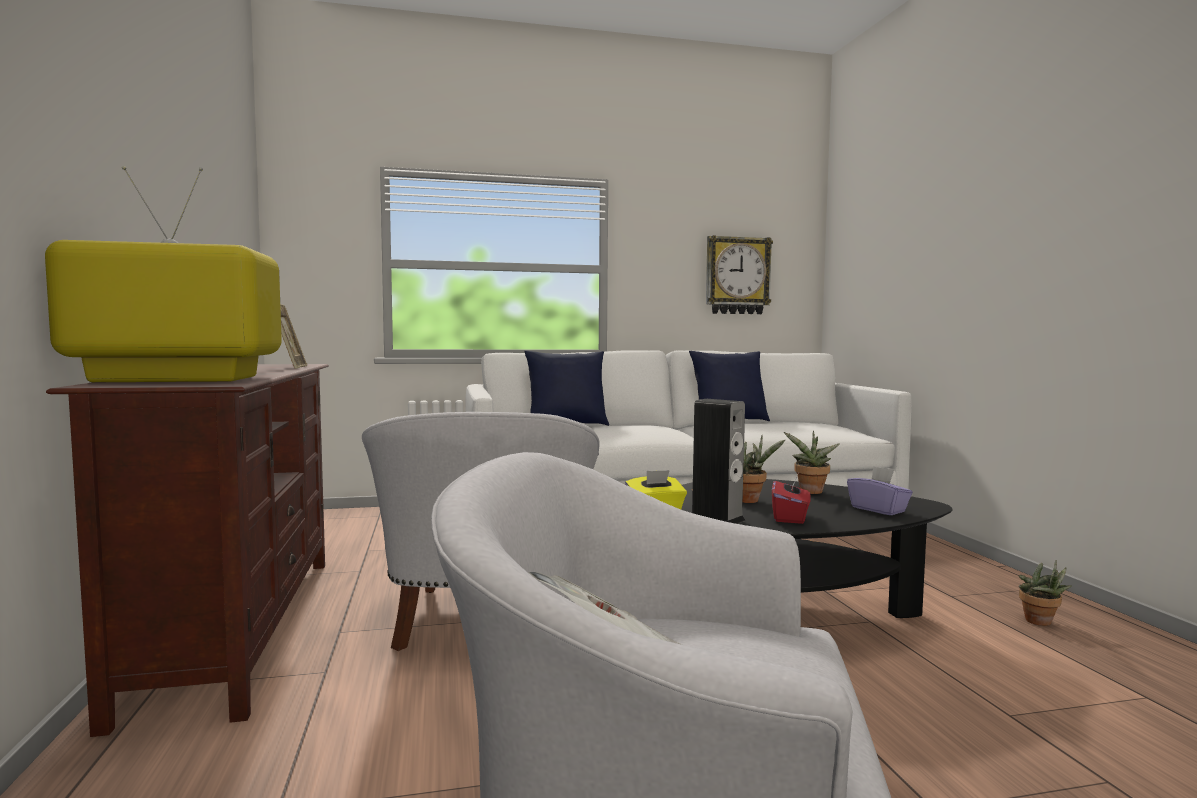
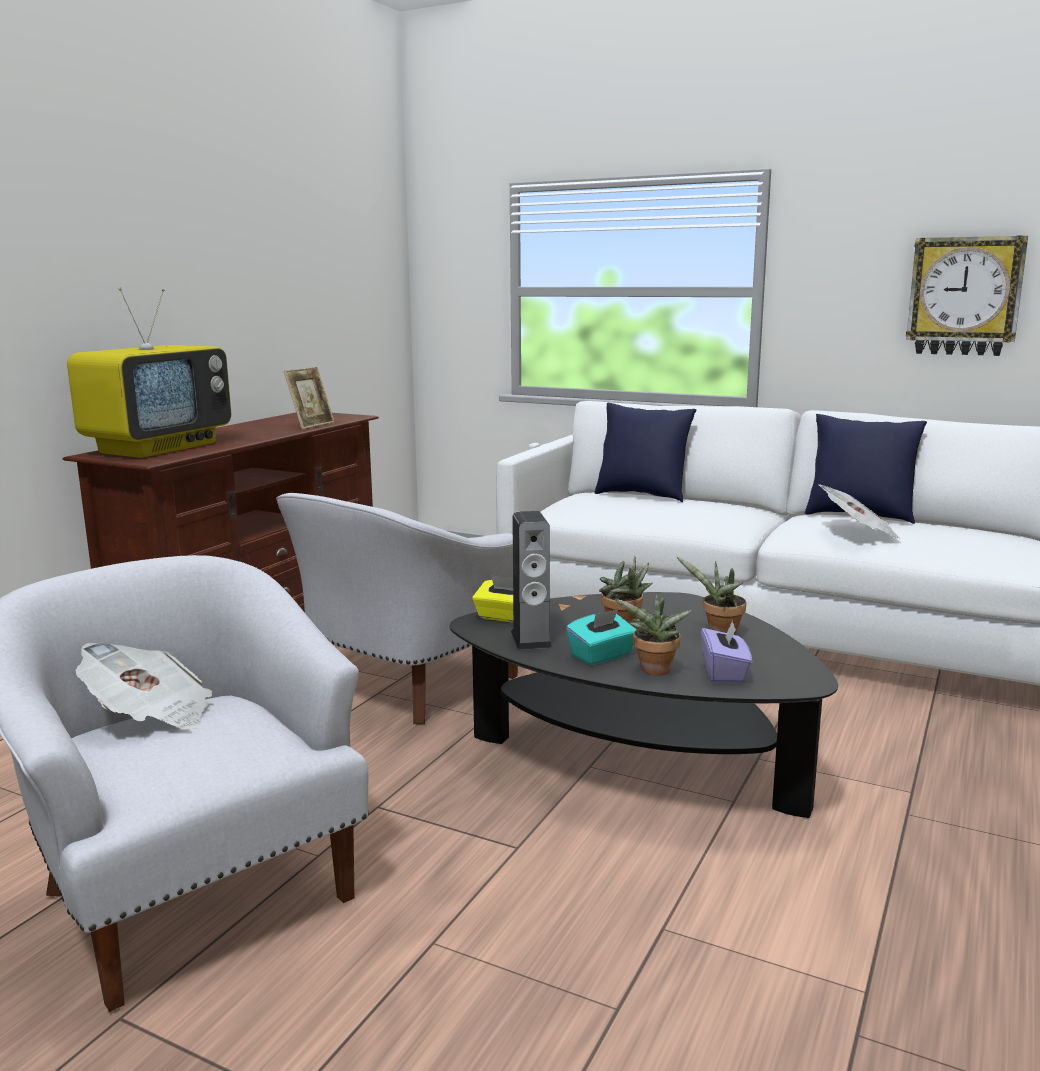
camera: 40 degrees right, 10 degrees up
(174, 379) = (159, 447): television -> television turned 90 degrees clockwise
(762, 426) = (858, 532): none -> newspaper
(790, 517) = (602, 656): red tissue box -> turquoise tissue box
(1041, 623) = (951, 882): potted plant -> potted plant (654, 671)

